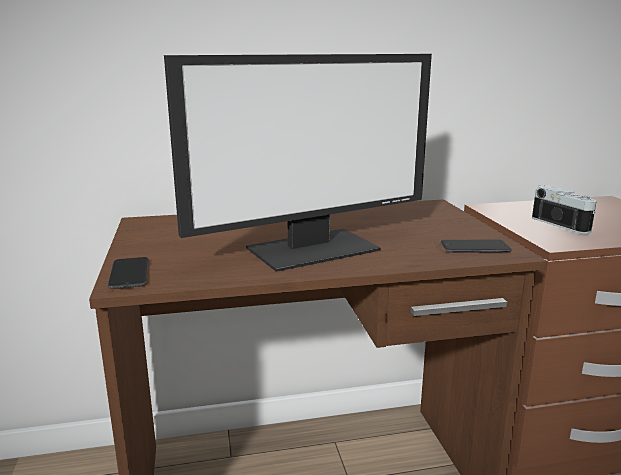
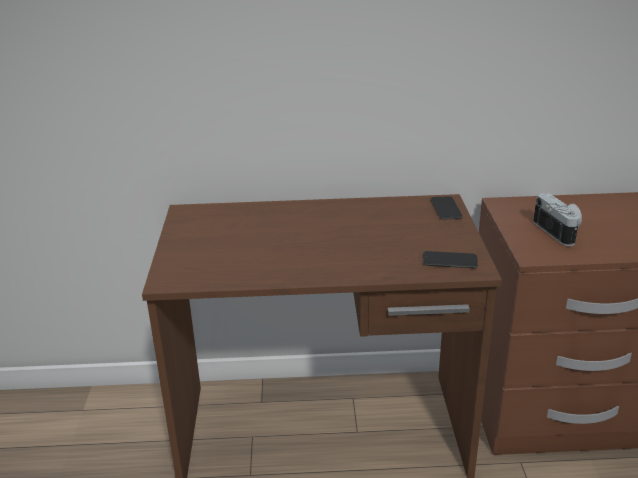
camera: 10 degrees right, 10 degrees up
(129, 274) = (171, 272): phone -> phone (446, 209)
(313, 248) = (316, 252): monitor -> none

